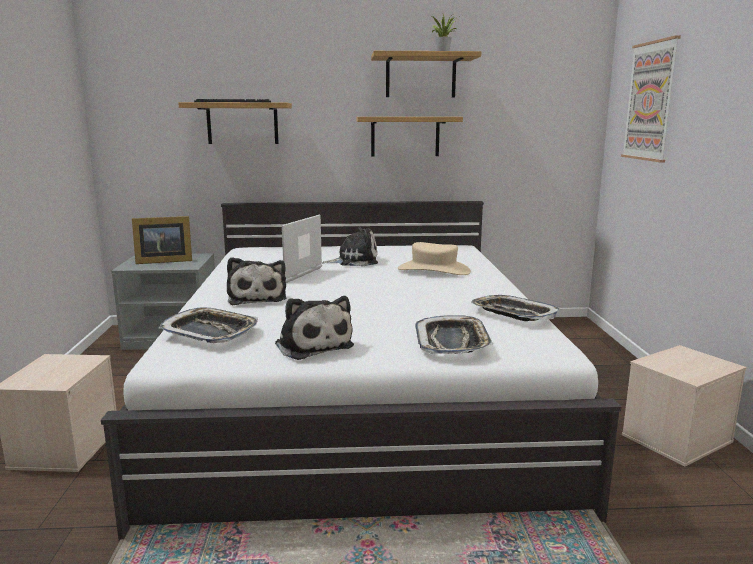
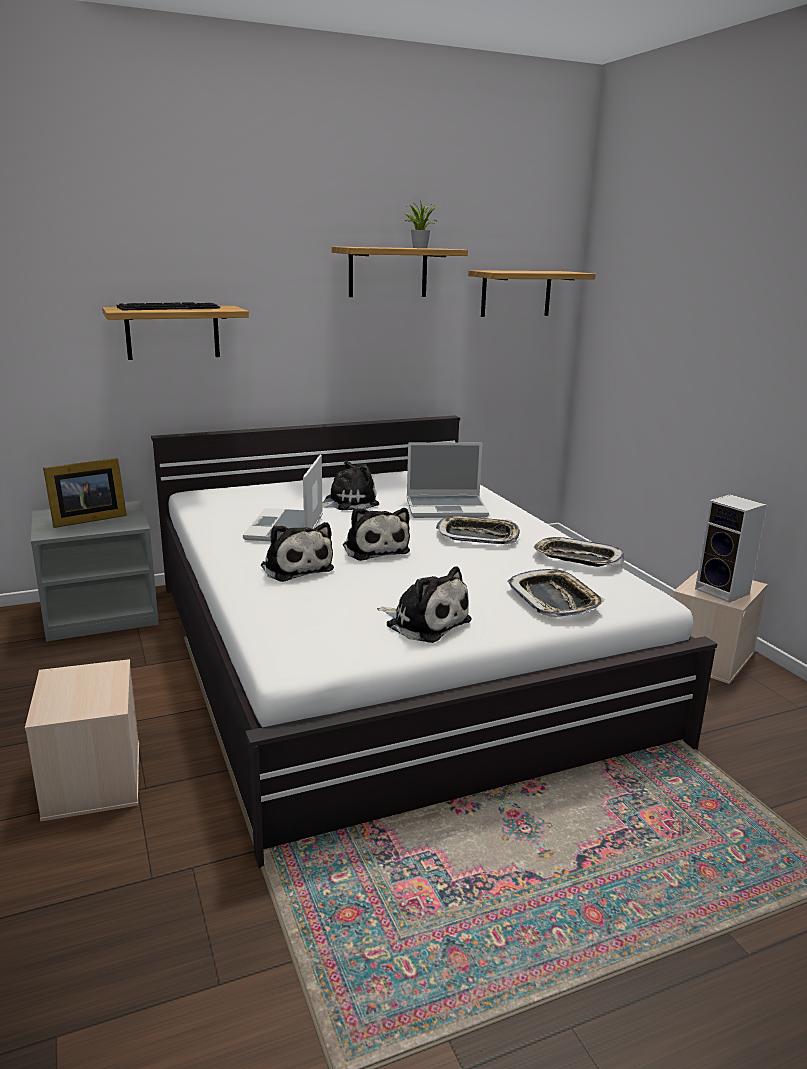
camera: 20 degrees left, 5 degrees up
(210, 332) = (301, 621): tray -> tray (478, 536)
(336, 291) = (375, 549): none -> plush toy
(405, 136) = (370, 343): shelf -> shelf (516, 293)
(434, 270) = (447, 508): beige hat -> laptop
(650, 101) = (640, 310): picture -> none
(687, 368) = (724, 592): none -> speaker

